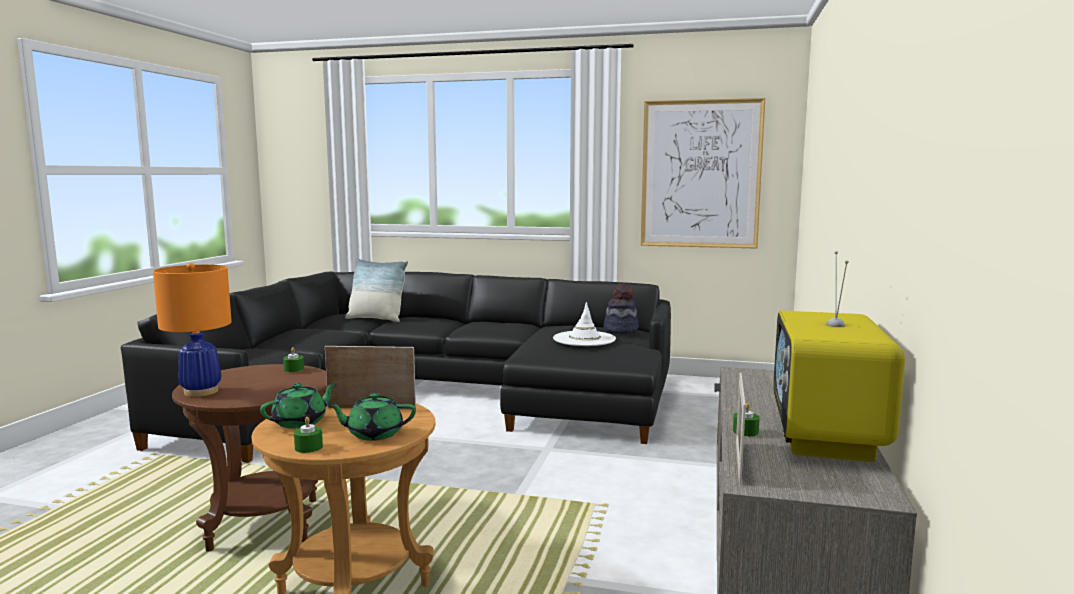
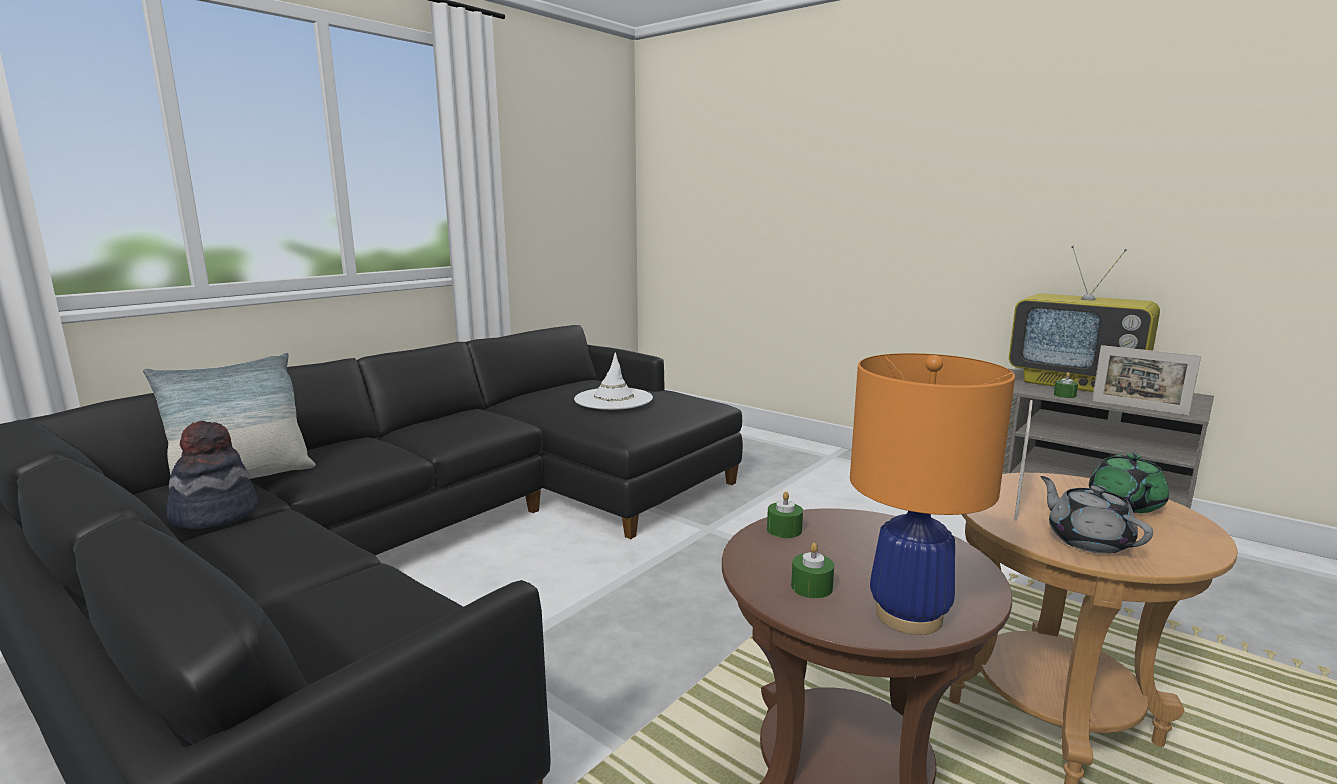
camera: 65 degrees left, 5 degrees up
(300, 422) = (1087, 540): green teapot -> grey teapot
(308, 447) = (1195, 541): green candle -> green candle (811, 587)
(621, 330) = (593, 383): hat -> hat (215, 514)
(700, 174) = (564, 193): picture -> none

